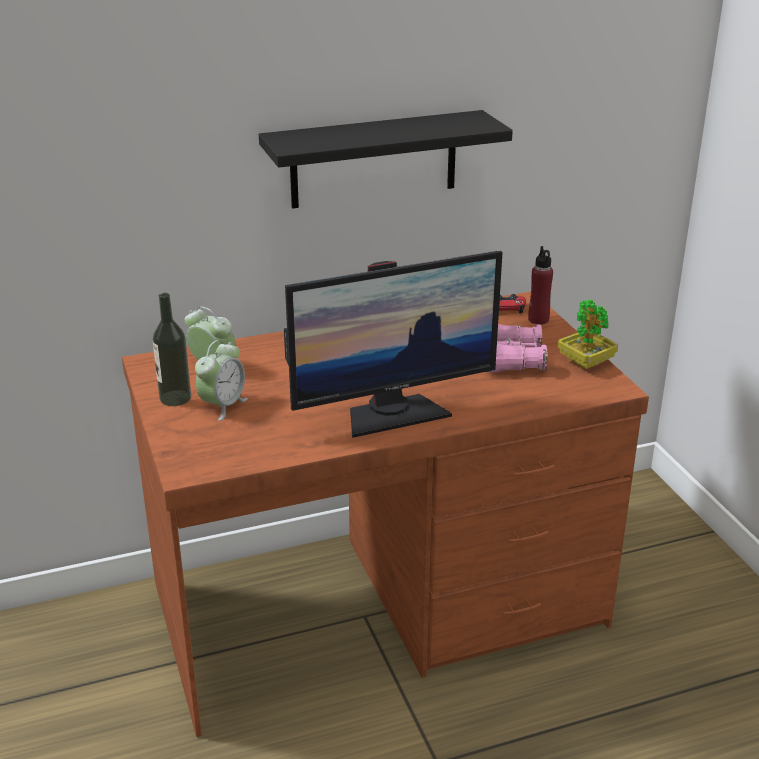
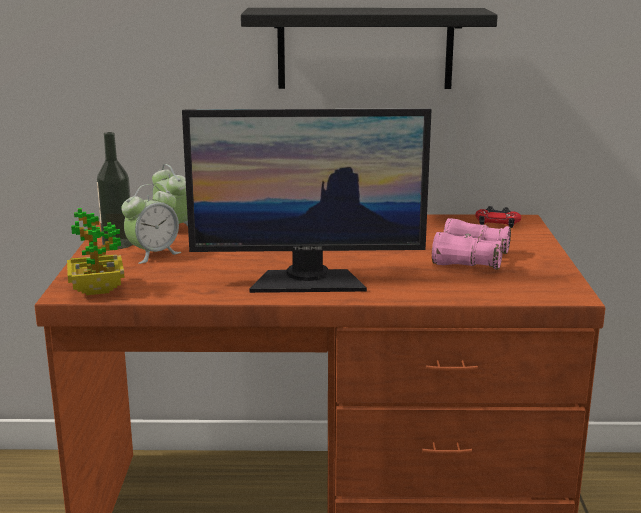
camera: 20 degrees right, 10 degrees down
(538, 319) = (526, 234): red bottle -> none
(585, 362) = (551, 271): potted plant -> potted plant (97, 290)

